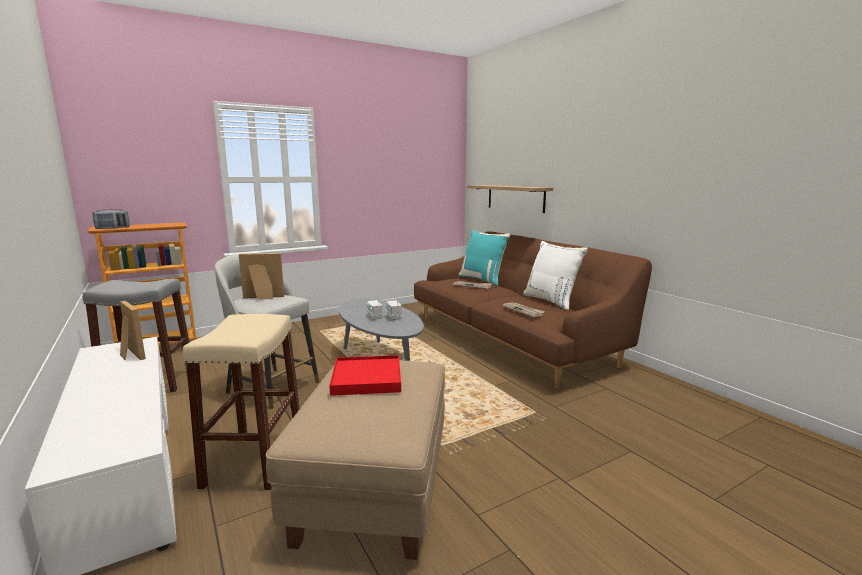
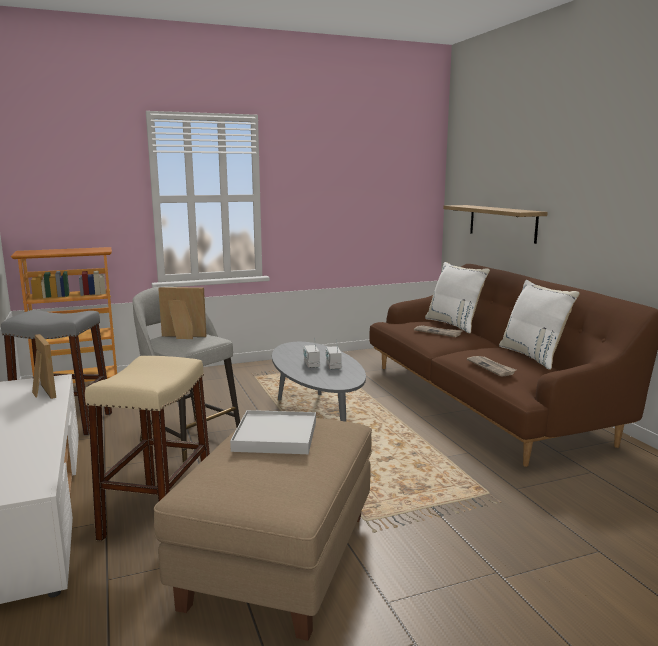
camera: 10 degrees right, 0 degrees up
(112, 228) = (36, 253): radio -> none
(367, 378) = (276, 436): red tray -> white tray
(483, 279) = (454, 324): turquoise pillow -> white pillow

